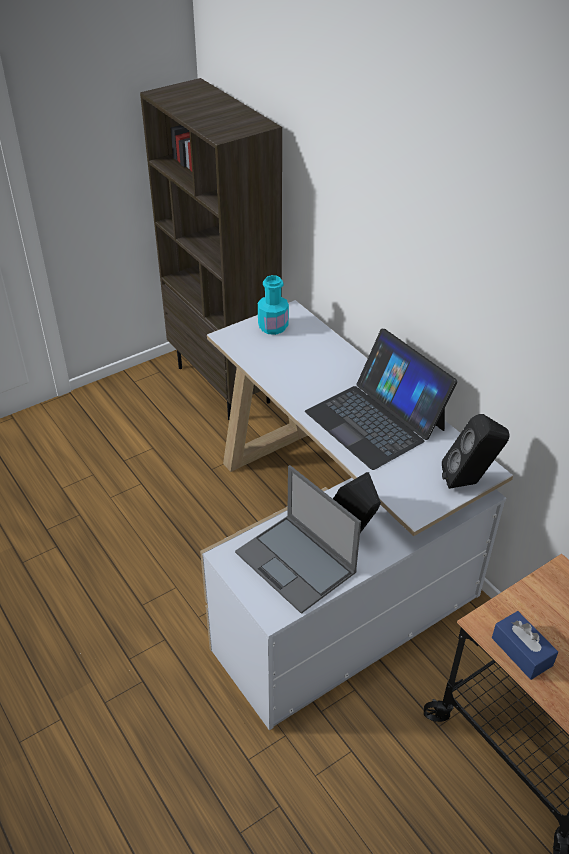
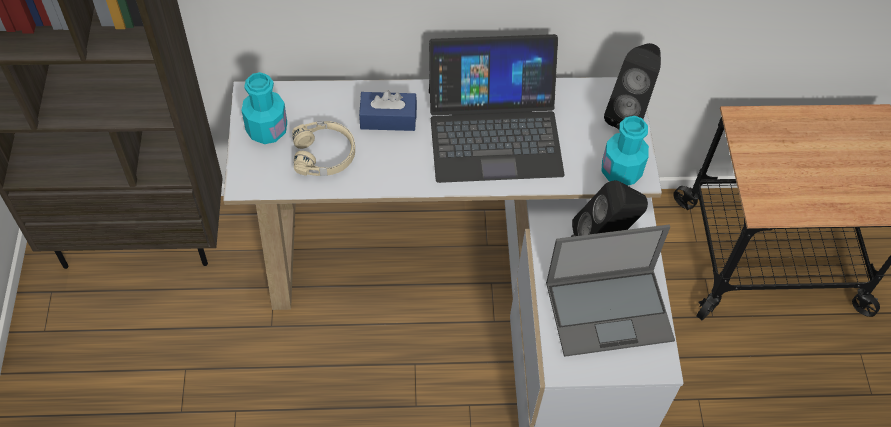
camera: 60 degrees left, 15 degrees up
(278, 356) = (324, 154): none -> beige headphones
(409, 499) = (621, 171): none -> turquoise bottle
(521, 651) = (803, 203): blue tissue box -> blue tissue box (388, 118)

